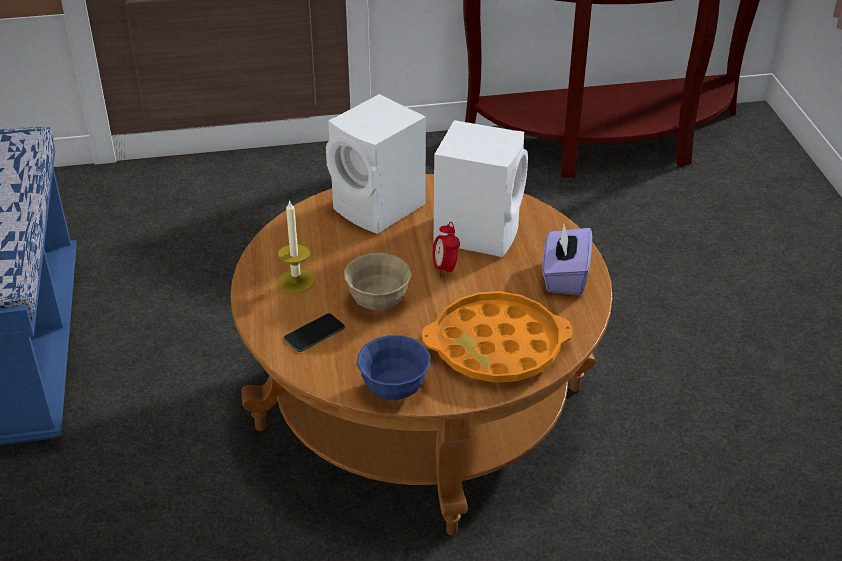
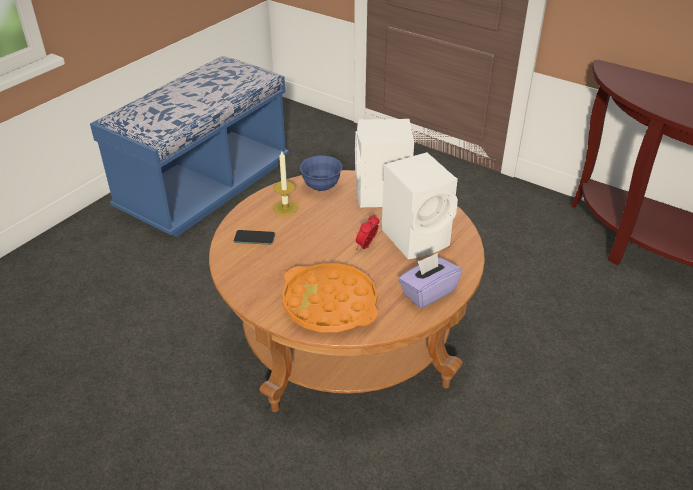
camera: 45 degrees right, 0 degrees up
(378, 302) = (306, 242): beige bowl -> none
(394, 389) = (247, 290): blue bowl -> blue bowl (321, 186)

